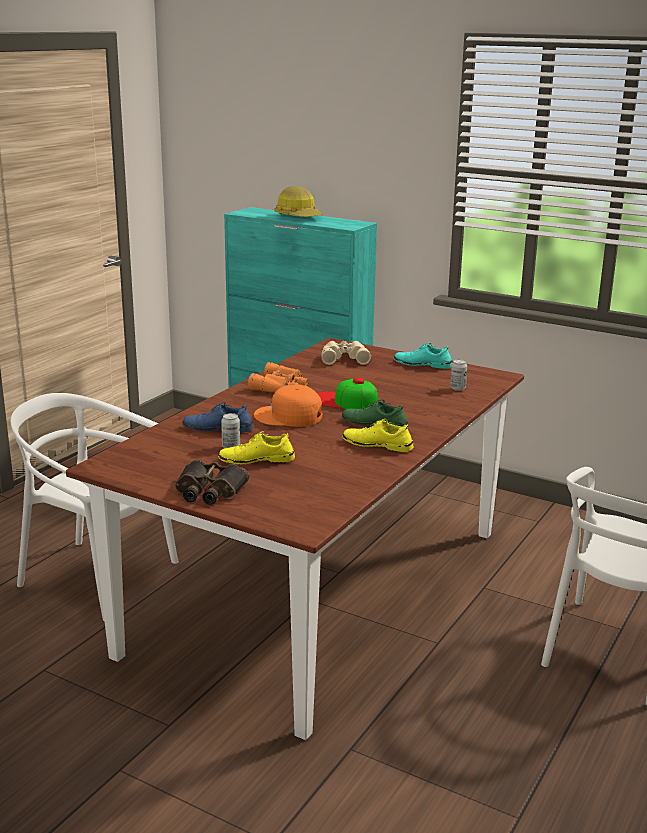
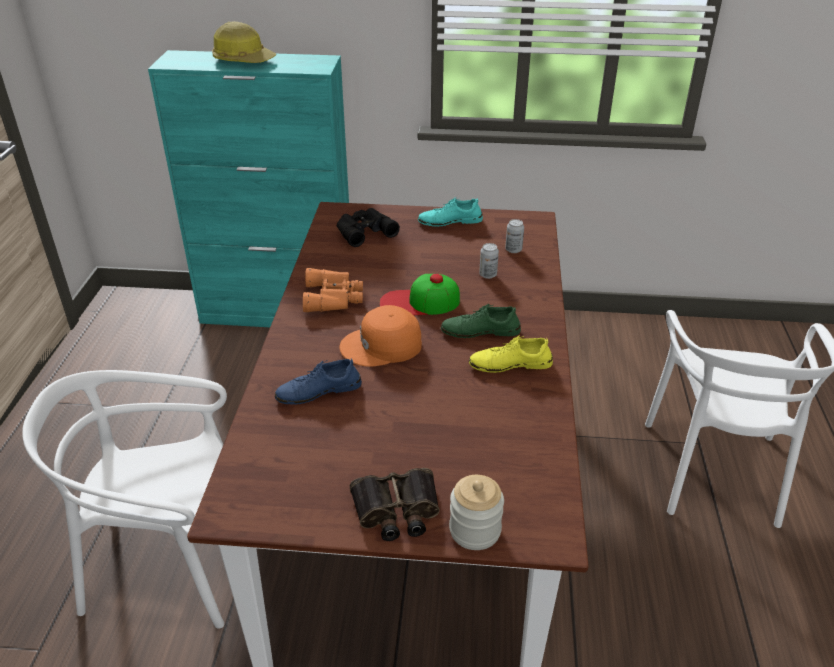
camera: 25 degrees left, 15 degrees up
(231, 447) = (359, 420): can -> can (488, 275)
(252, 511) = (475, 530): none -> jar
(256, 459) = (405, 433): yellow shoe -> none
(344, 358) = (363, 231): beige binoculars -> black binoculars

